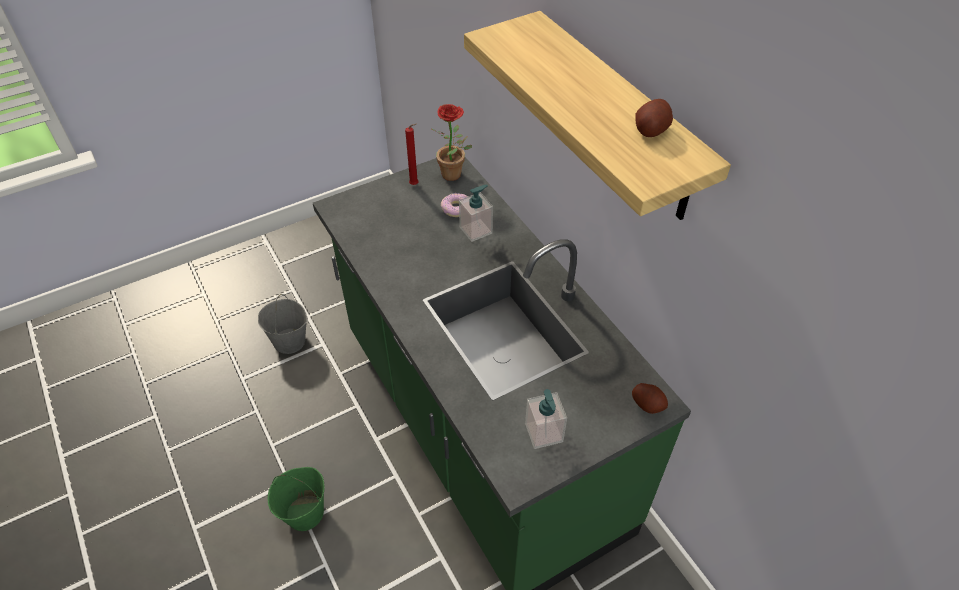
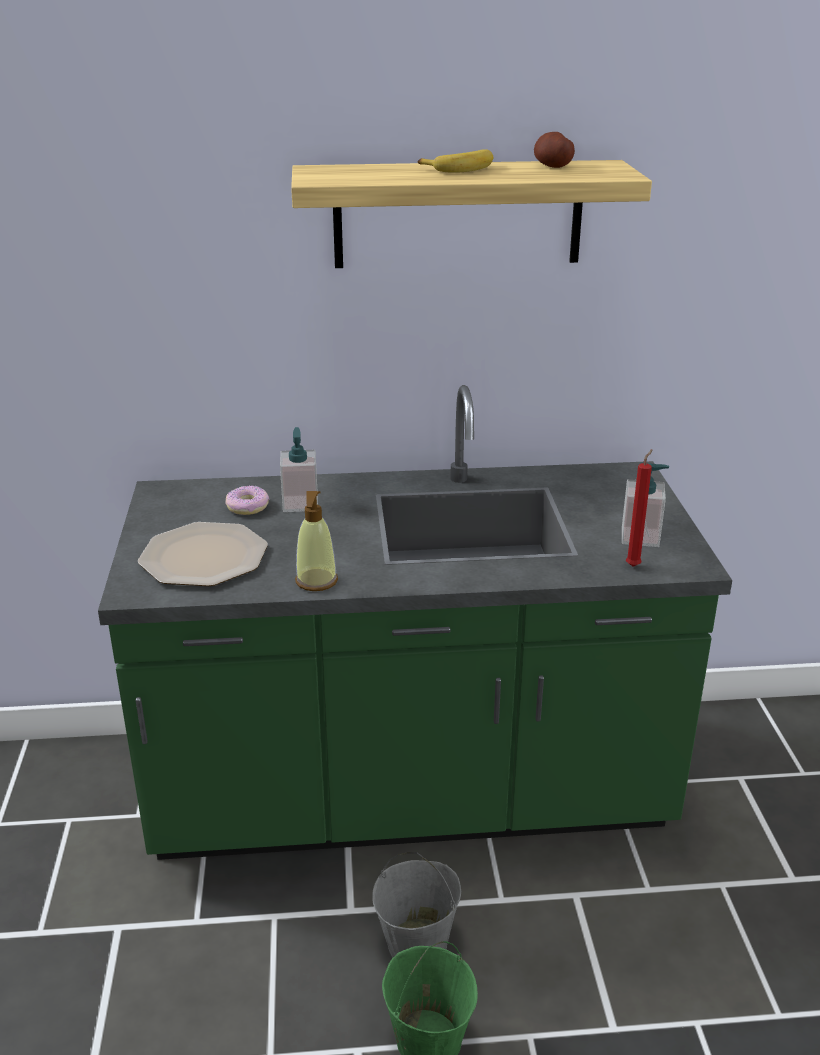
camera: 65 degrees left, 20 degrees down
(290, 341) = (72, 972): grey bucket -> grey bucket (417, 943)
(385, 275) = (316, 581): none -> soap dispenser
(386, 216) = (202, 557): none -> plate
(415, 185) = (167, 523): red candle -> red candle (634, 565)
(455, 176) = (185, 494): potted plant -> none
(593, 86) = (461, 168): none -> banana
(648, 404) = (634, 477): potato -> none

